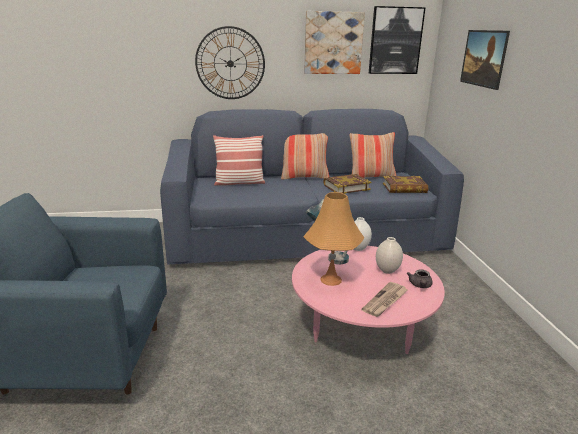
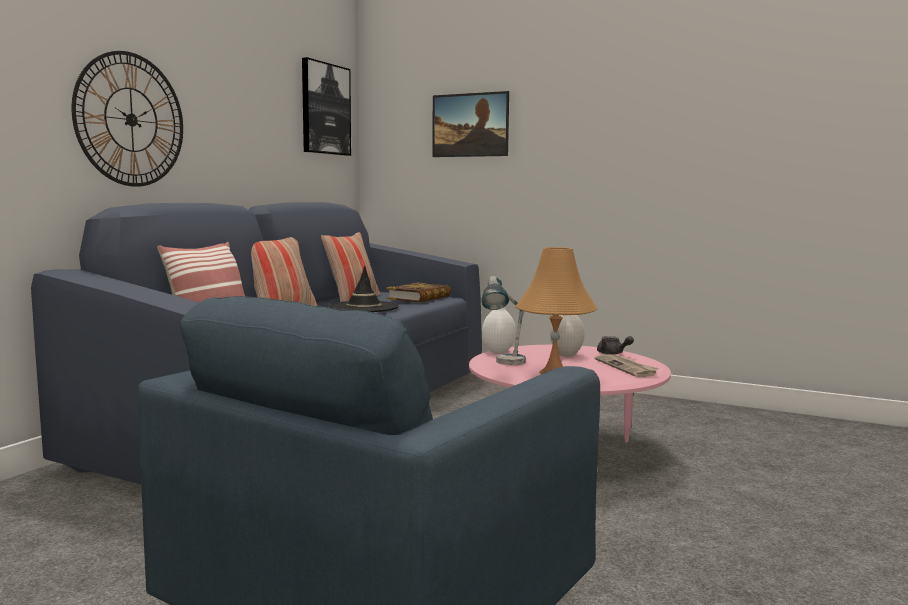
camera: 55 degrees left, 15 degrees down
(333, 43) = (264, 103): picture -> none
(346, 187) = (364, 307): book -> black hat

